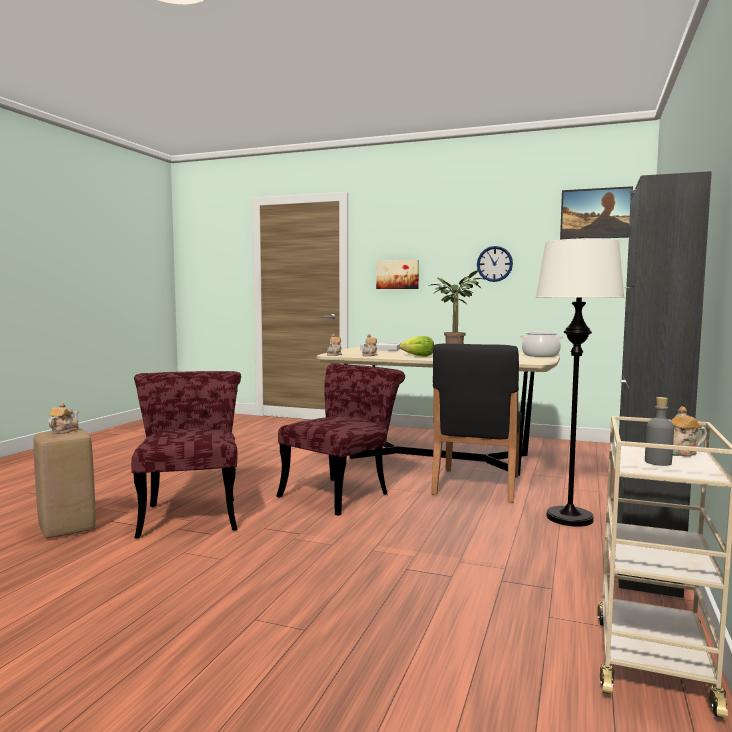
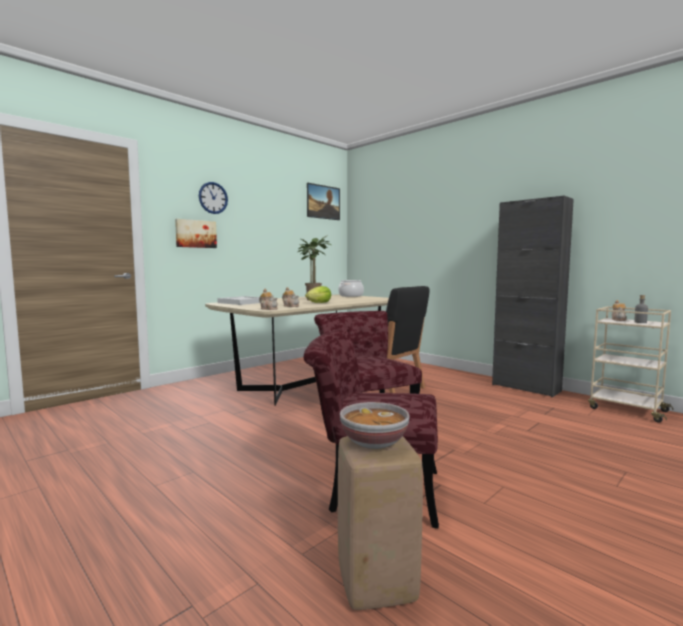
camera: 65 degrees left, 0 degrees up
(64, 431) = (373, 442): teapot -> bowl
(494, 264) = (270, 230): wall clock -> wall clock (213, 198)
(570, 518) = (457, 384): white floor lamp -> none

